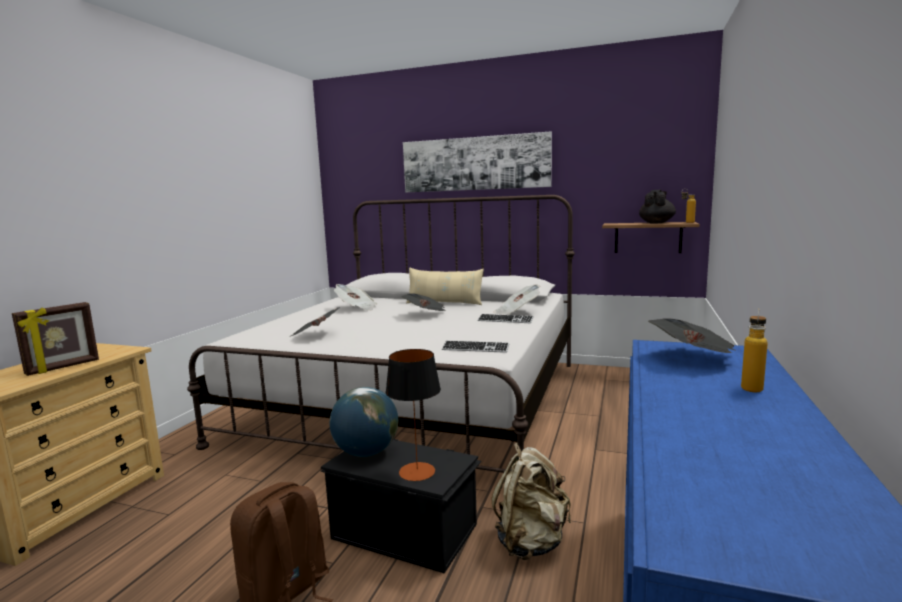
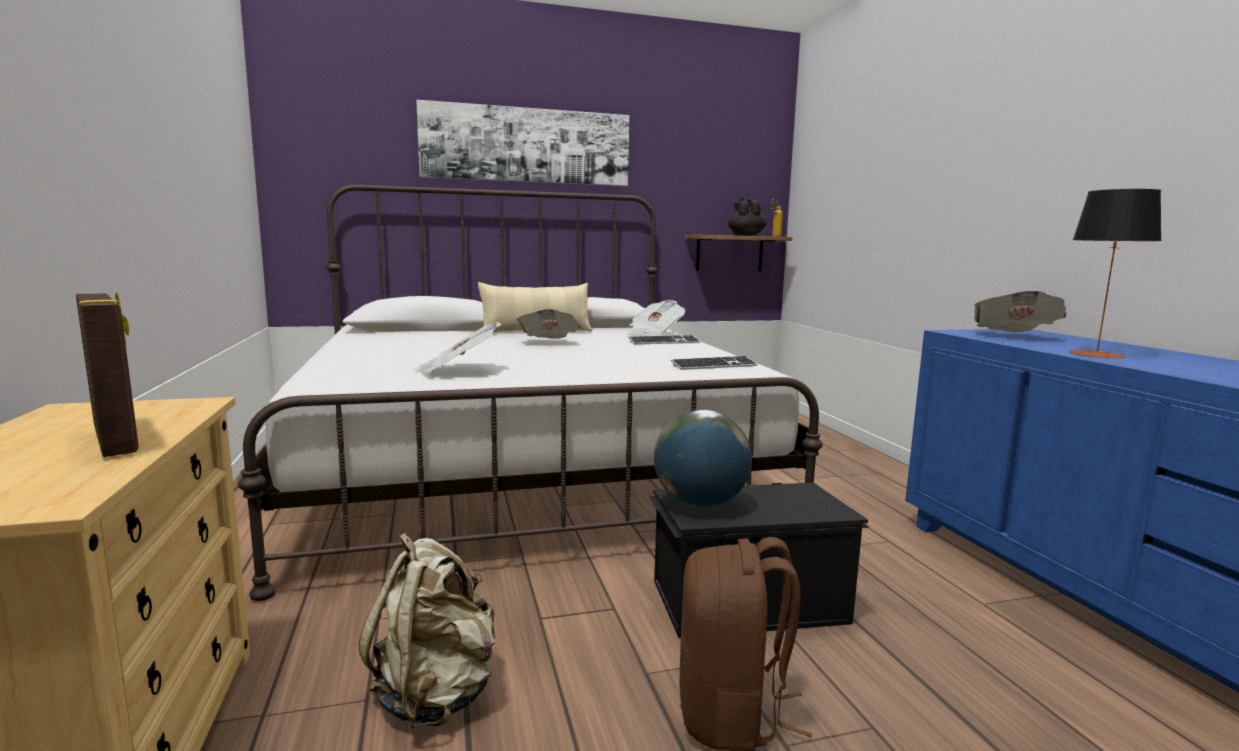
camera: 35 degrees left, 0 degrees up
(63, 367) = (117, 439): picture frame -> picture frame turned 45 degrees counterclockwise
(356, 308) = (421, 342): newspaper -> none
(417, 471) = (798, 507): table lamp -> table lamp (1096, 354)
(531, 542) = (876, 570): beige backpack -> beige backpack (436, 694)
(752, 386) = (1113, 346): bottle -> none

